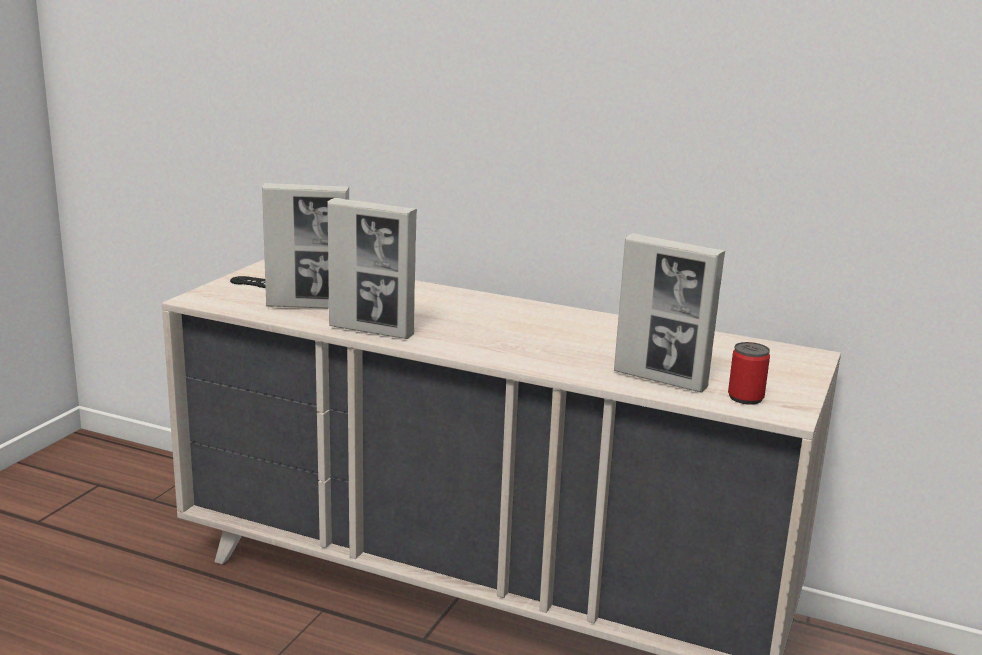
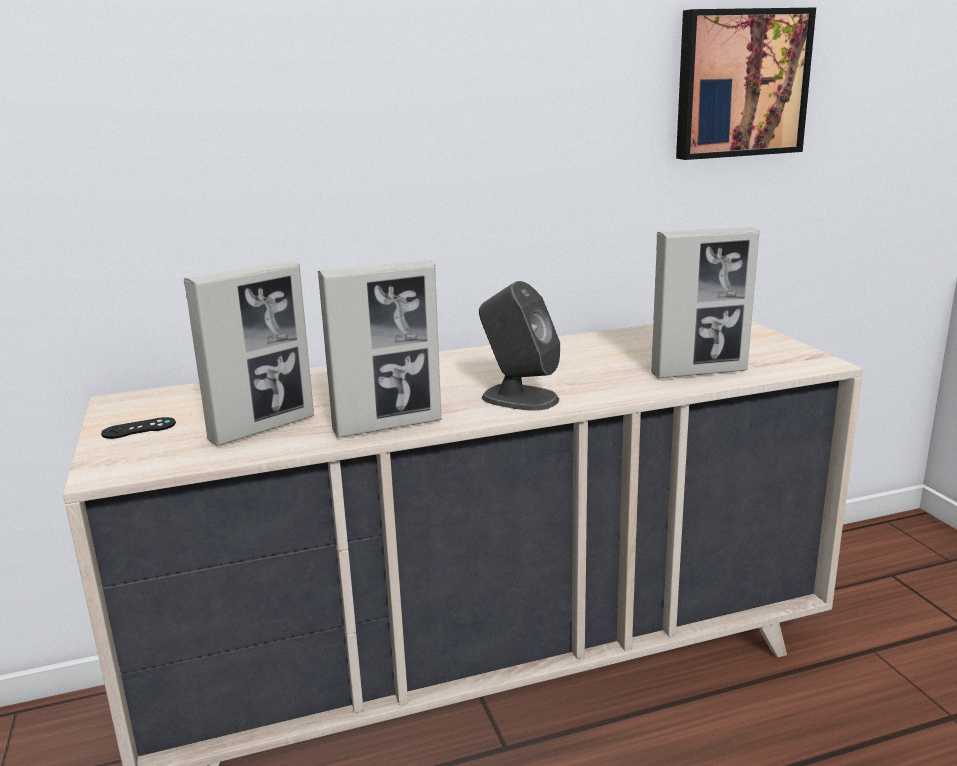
camera: 40 degrees left, 0 degrees up
(486, 345) = (519, 398): none -> grey speaker
(745, 398) = (776, 363): can -> none
(876, 103) = (740, 84): none -> picture

